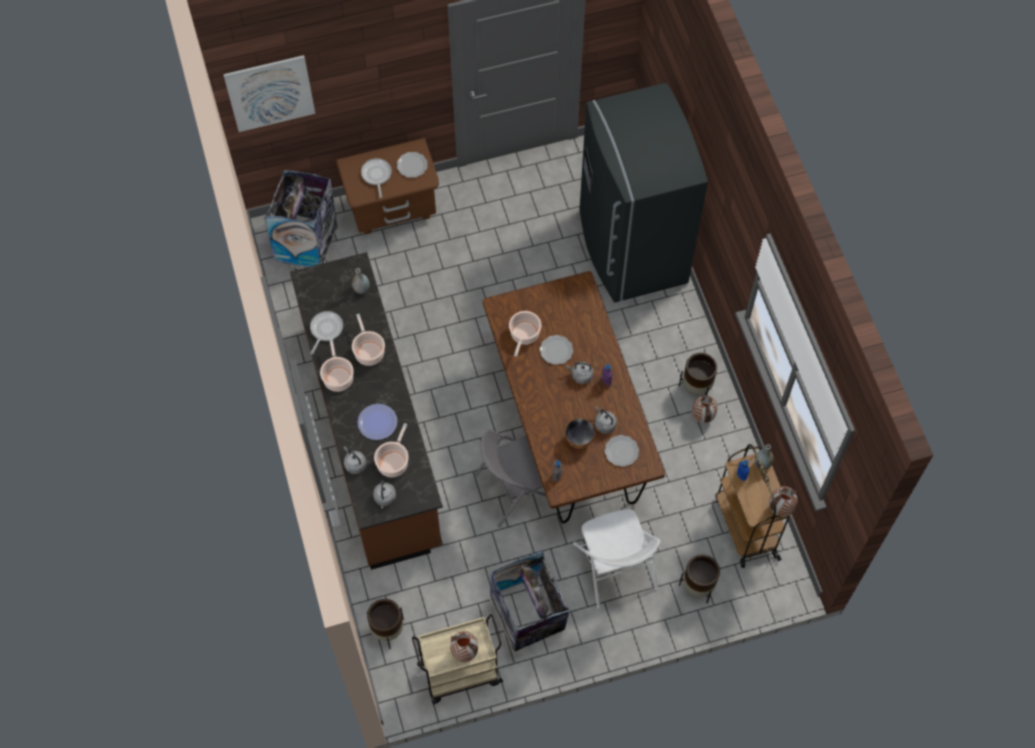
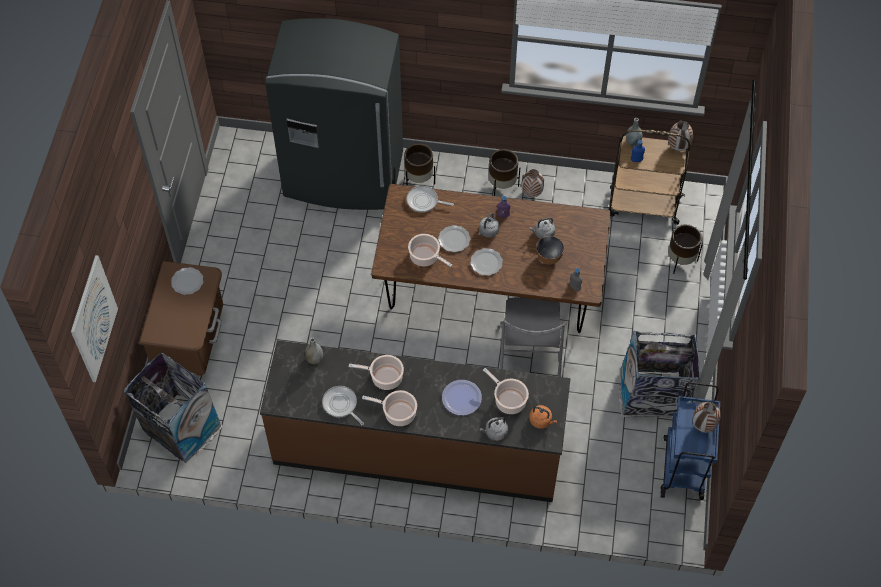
camera: 65 degrees left, 5 degrees down
(376, 175) = (179, 314): frying pan -> frying pan (424, 201)
(385, 498) = (541, 421): grey kettle -> orange kettle
(387, 630) = (617, 511): brown planter -> brown planter (419, 180)
(459, 674) = (683, 469): beige cart -> blue cart
(615, 566) = (636, 311): white chair -> none
(622, 451) = (575, 231): plate -> plate (486, 262)

